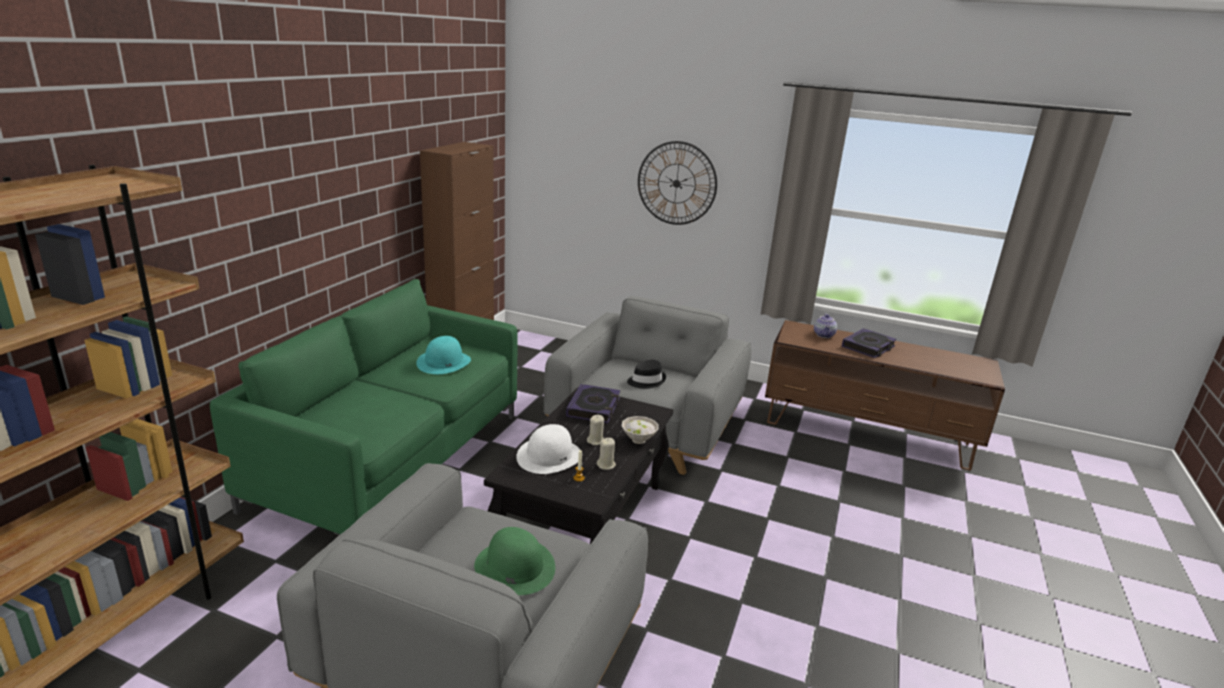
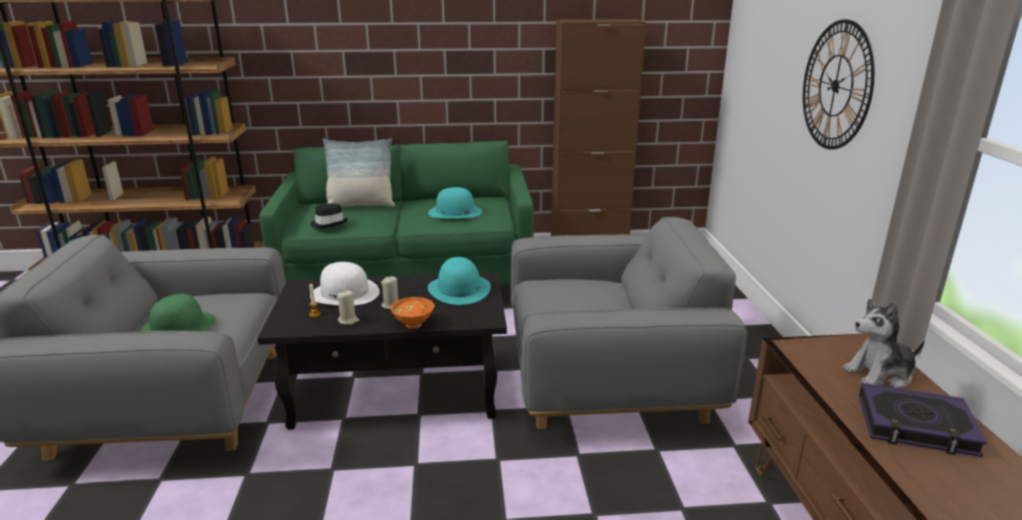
camera: 65 degrees right, 0 degrees up
(347, 398) = (361, 205): none -> pillow
(594, 408) = (459, 289): book -> turquoise hat
(639, 440) = (414, 324): white bowl -> orange bowl
(646, 381) = (574, 304): black hat -> black hat (328, 223)
(824, 335) = (880, 374): teapot -> plush toy

